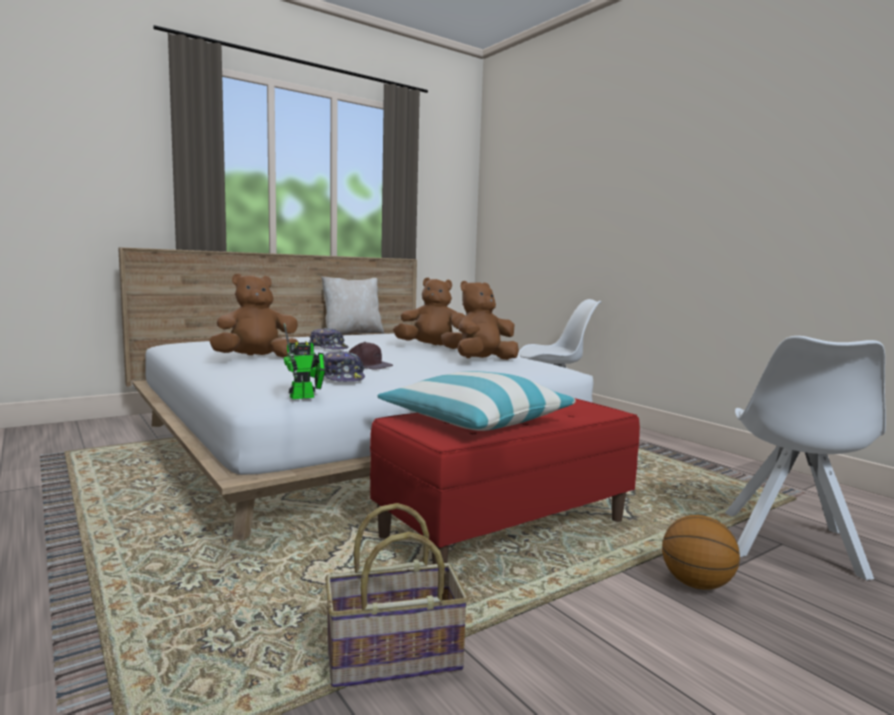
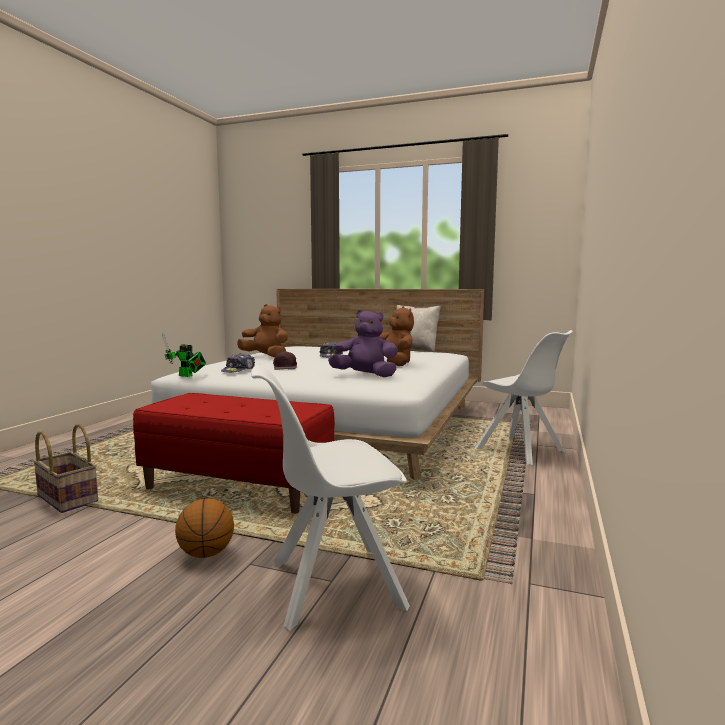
camera: 55 degrees right, 0 degrees up
(475, 421) = (209, 403): pillow -> none
(484, 361) = (365, 376): brown plush toy -> purple plush toy

